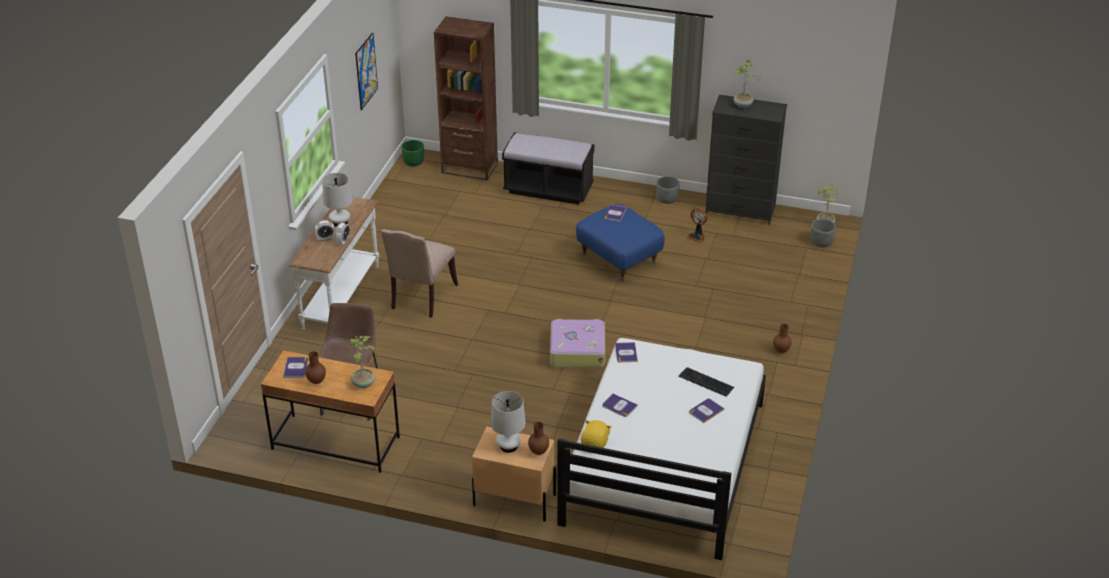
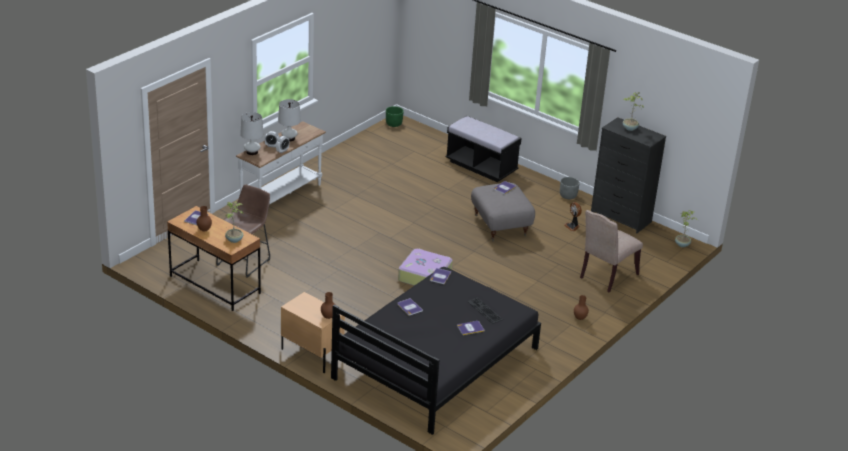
camera: 20 degrees right, 5 degrees down
(366, 71) = (357, 39): picture -> none
(421, 298) = (337, 212): beige chair -> beige chair (606, 276)
(469, 168) = (432, 138): brown bookcase -> none
(508, 446) = (310, 307): white table lamp -> white table lamp (252, 152)
(595, 444) = (374, 325): yellow plush toy -> none
(620, 259) = (501, 226): blue ottoman -> grey ottoman
(664, 462) = (436, 363): white bed -> black bed
(821, 243) = (669, 256): grey planter -> none

